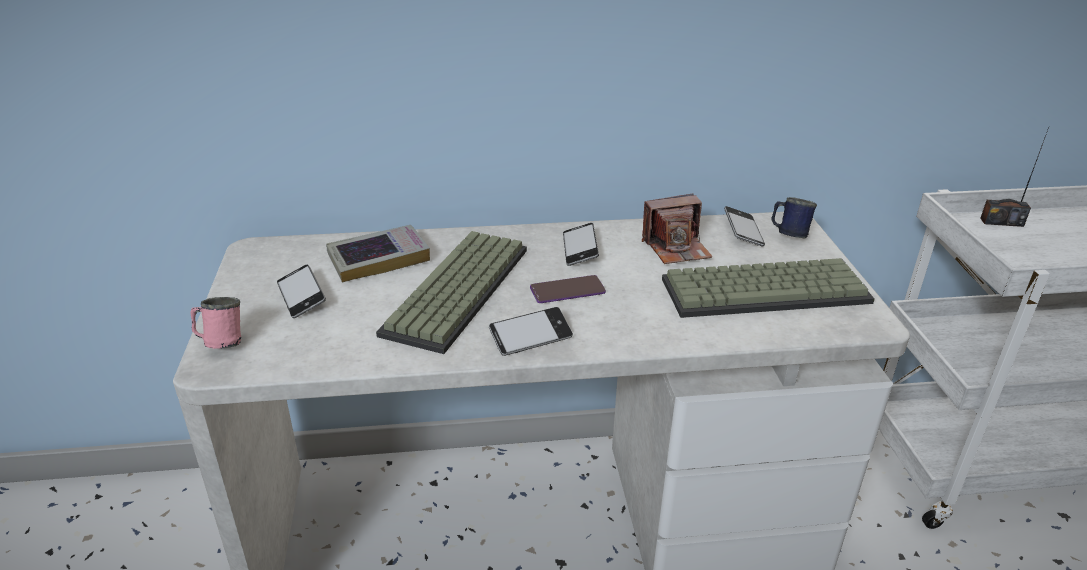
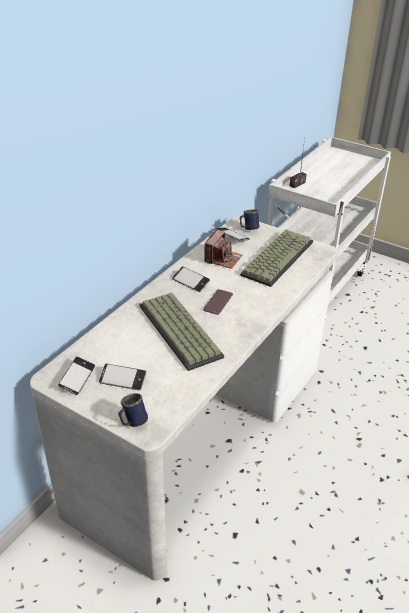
camera: 50 degrees left, 5 degrees up
(220, 343) = (132, 422): pink mug -> blue mug
(378, 259) = (120, 341): book -> none
(530, 337) = (239, 329): phone -> phone (77, 378)

